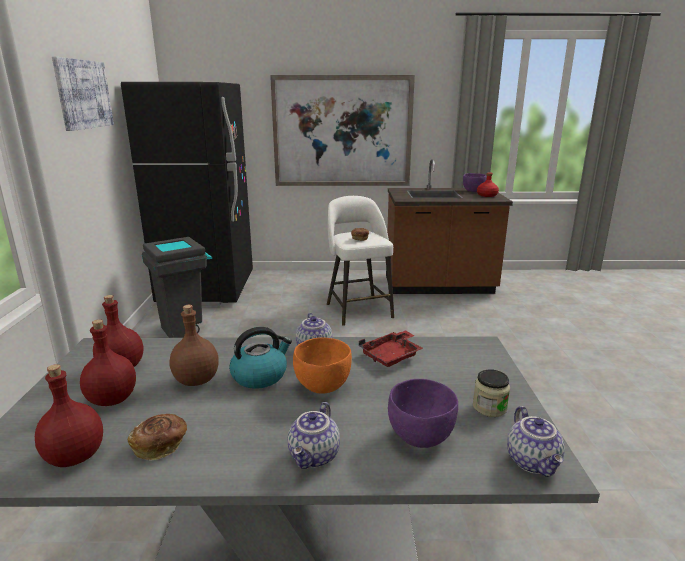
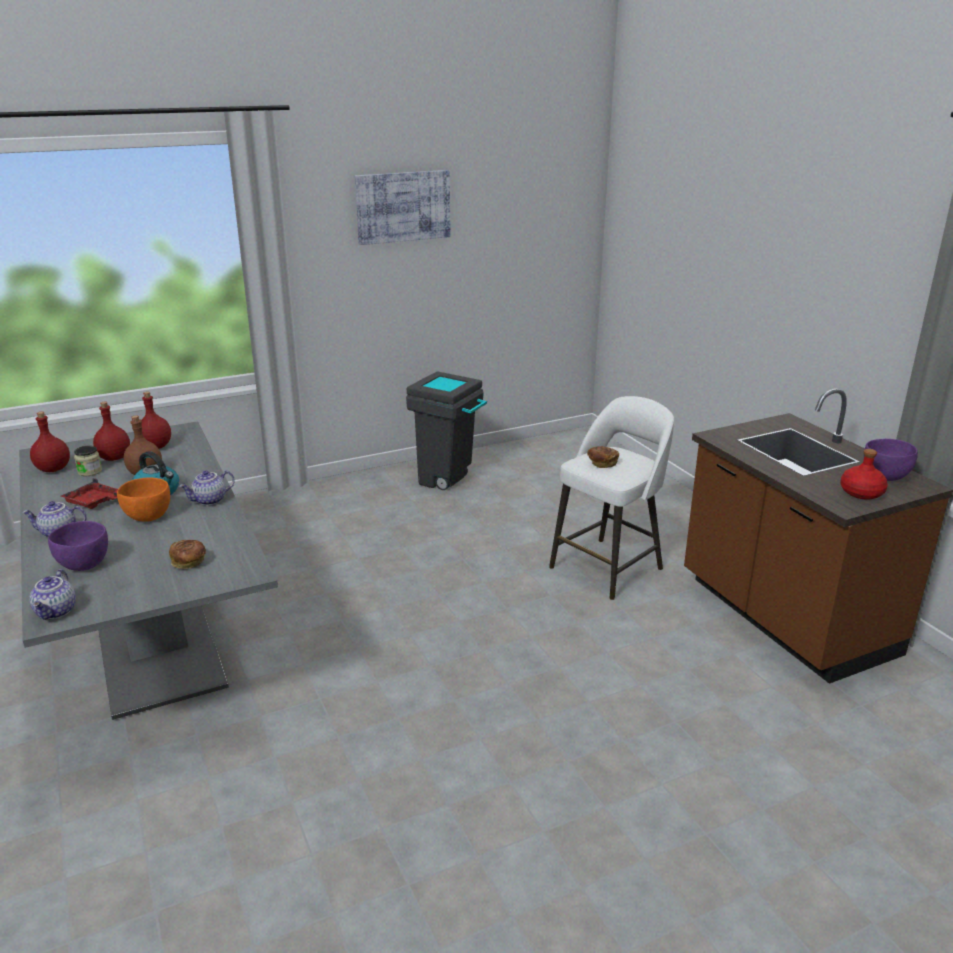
camera: 65 degrees right, 5 degrees up
(161, 446) = (65, 487): bread -> bread (189, 562)
(208, 289) = (557, 456): black fridge -> none
(342, 132) = (769, 296): picture -> none
(392, 356) = (209, 534): red tray -> red tray (94, 502)
(489, 407) = (131, 588): jar -> jar (90, 471)
(534, 462) = (57, 612): teapot -> teapot turned 60 degrees counterclockwise

